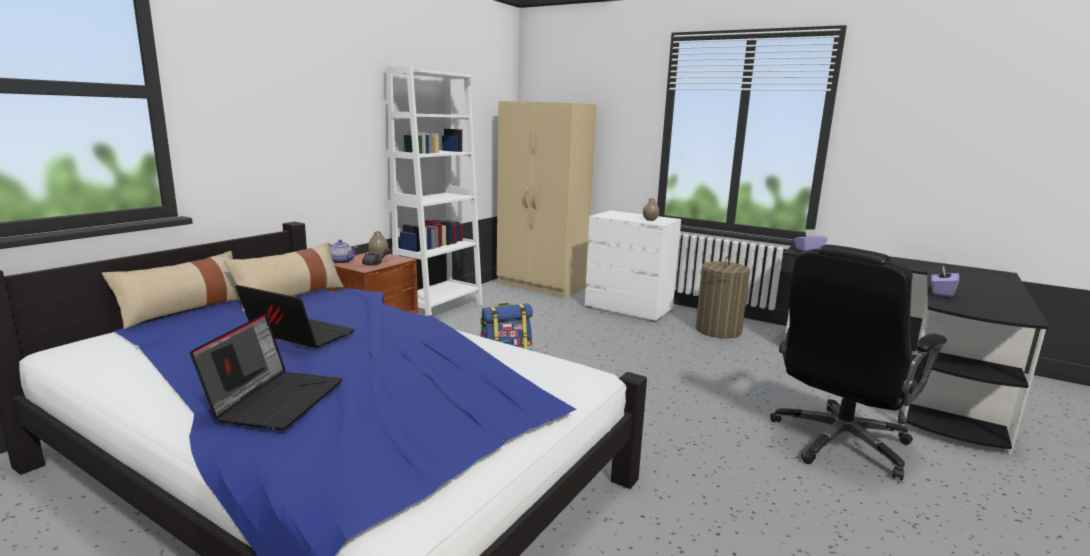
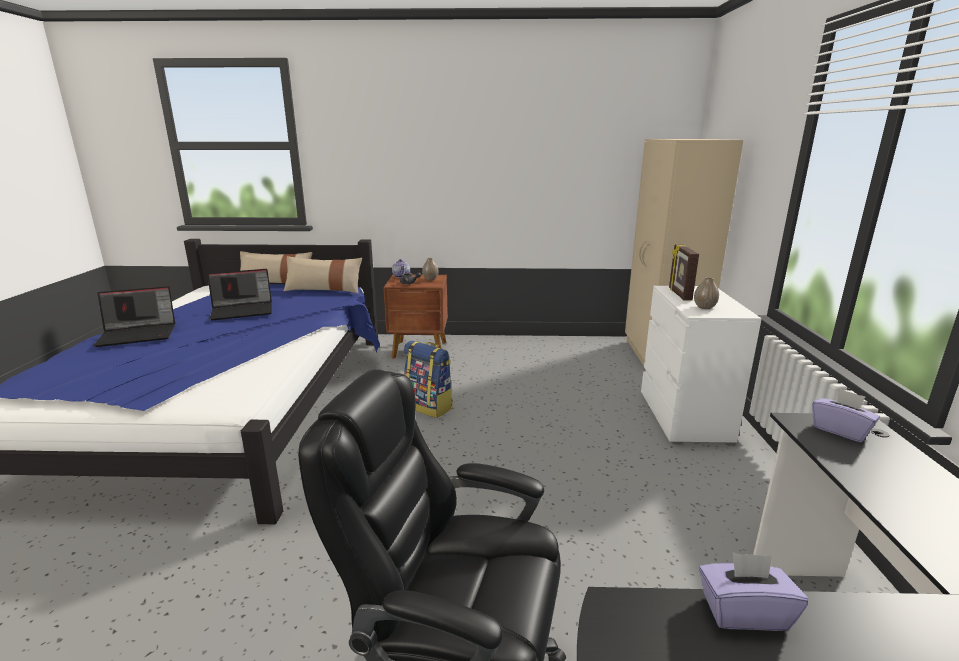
camera: 60 degrees right, 5 degrees up
(297, 335) = (243, 310): laptop -> laptop turned 75 degrees clockwise
(440, 310) = (521, 344): white bookcase -> none
(618, 217) = (679, 294): none -> picture frame
(718, 330) = (724, 495): laundry basket -> none

